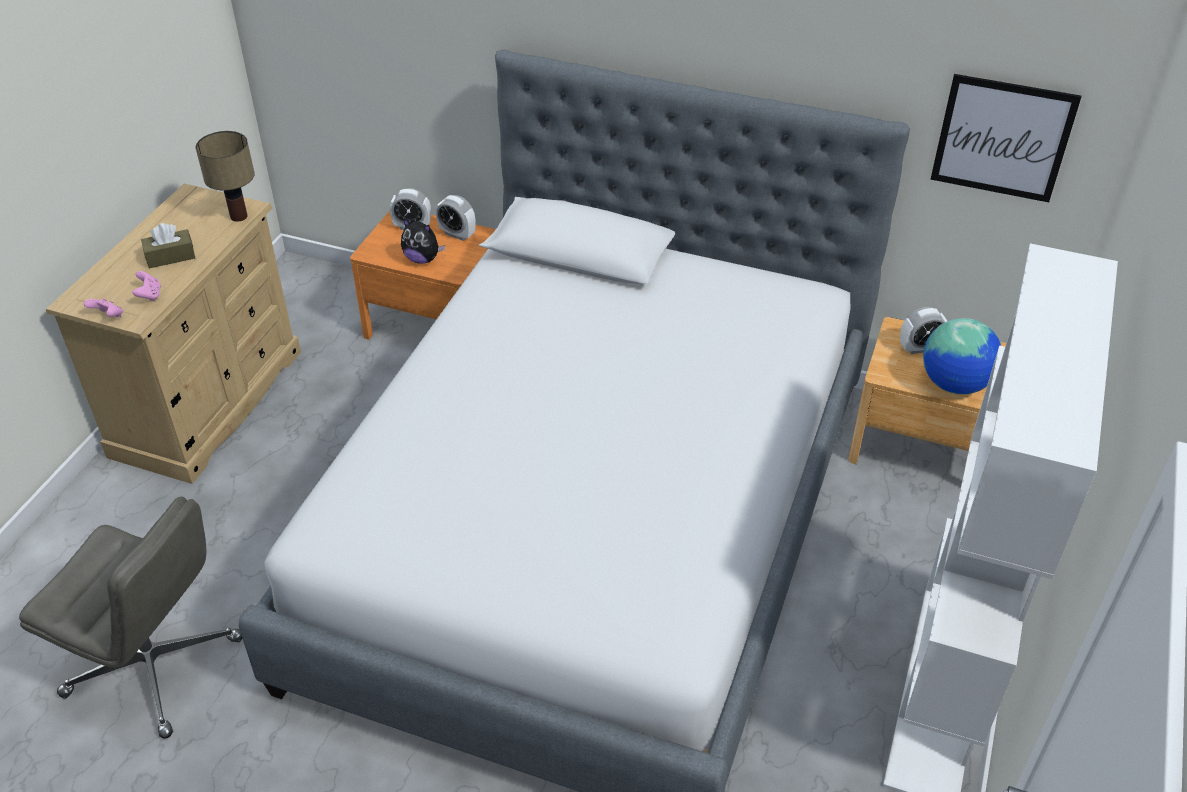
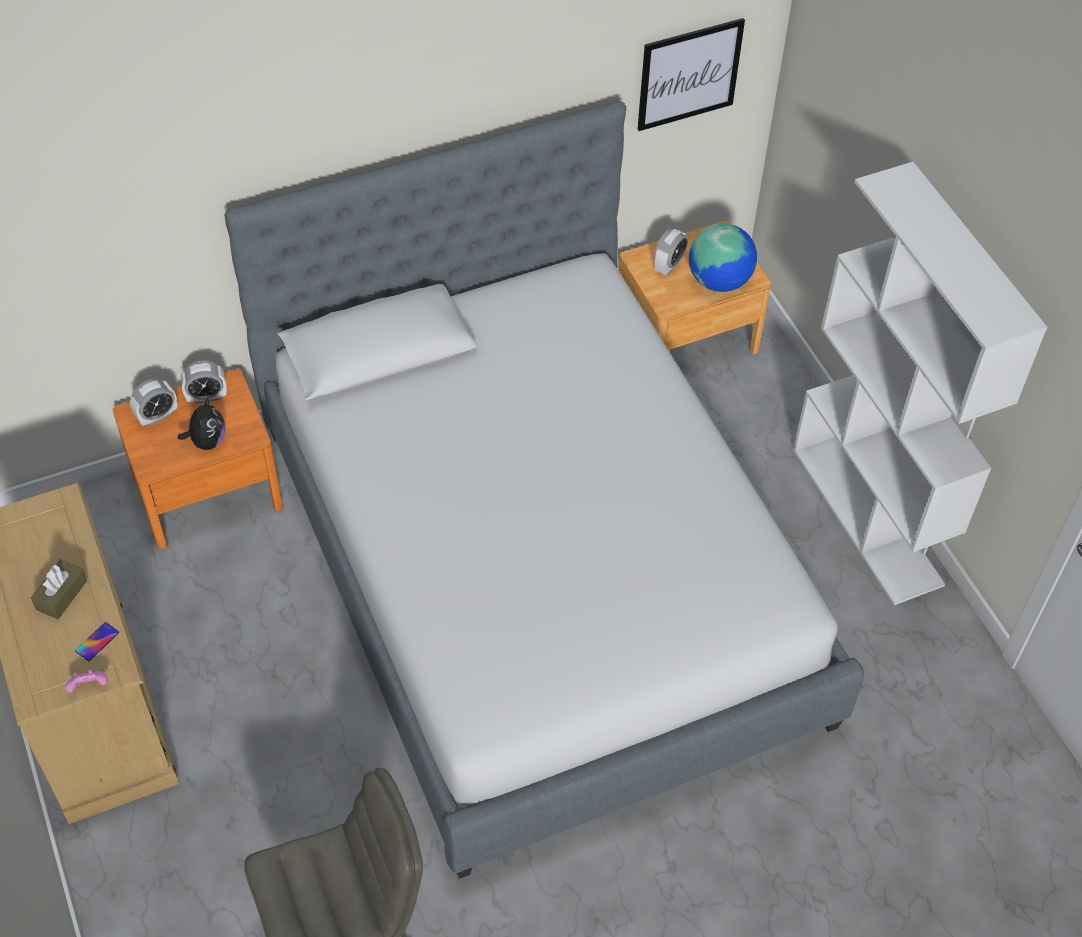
camera: 45 degrees left, 10 degrees up
(149, 295) = (97, 642): pink game controller -> phone
(239, 217) = (69, 515): table lamp -> none
(422, 259) = (207, 441): plush toy -> plush toy turned 60 degrees counterclockwise

